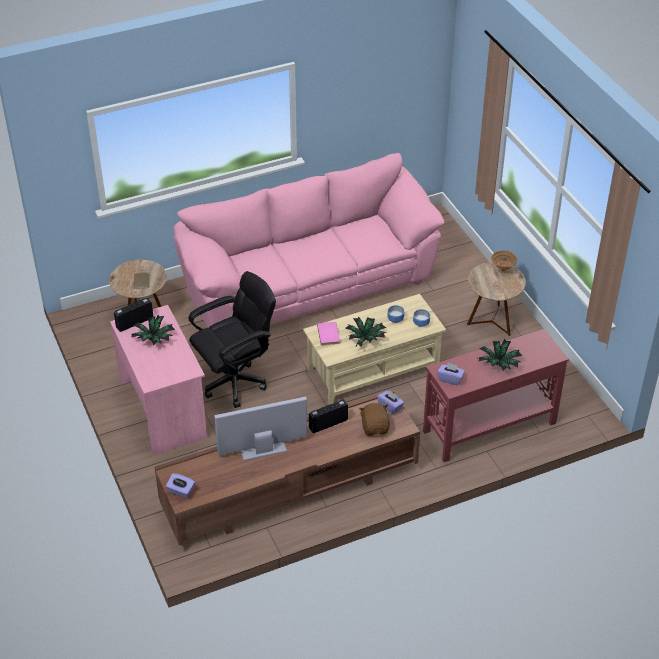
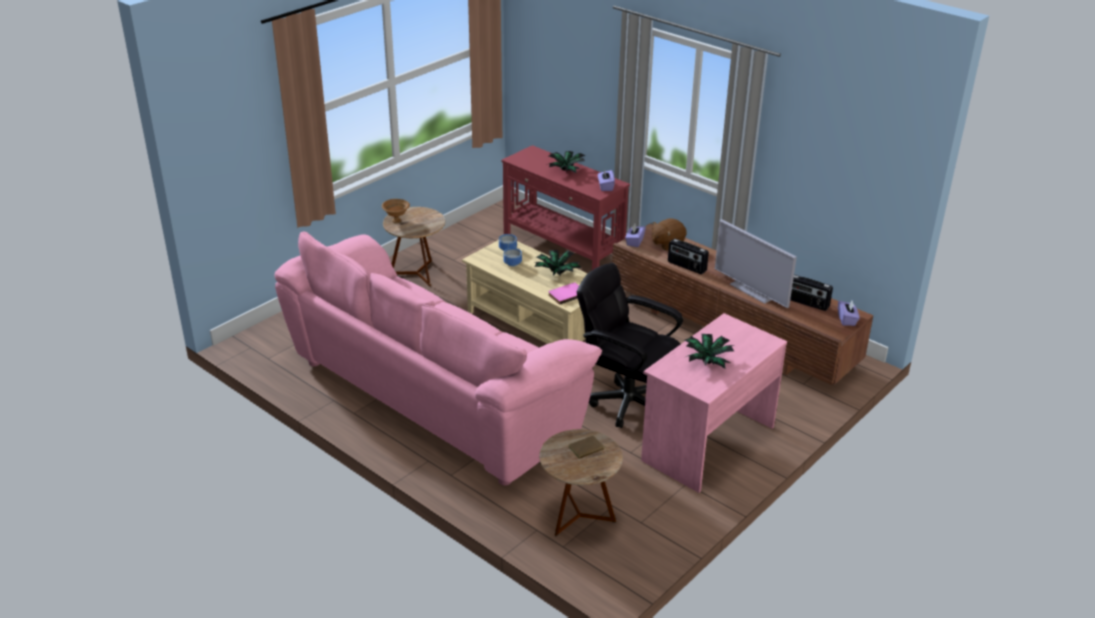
camera: 115 degrees left, 10 degrees down
(134, 322) = (694, 384): radio -> radio (807, 303)

